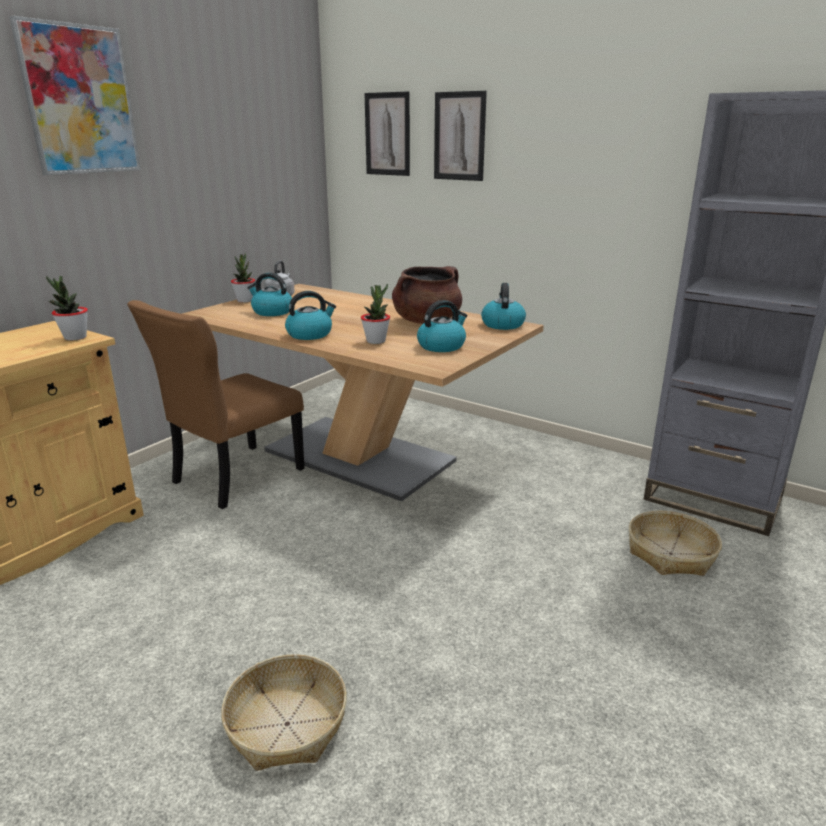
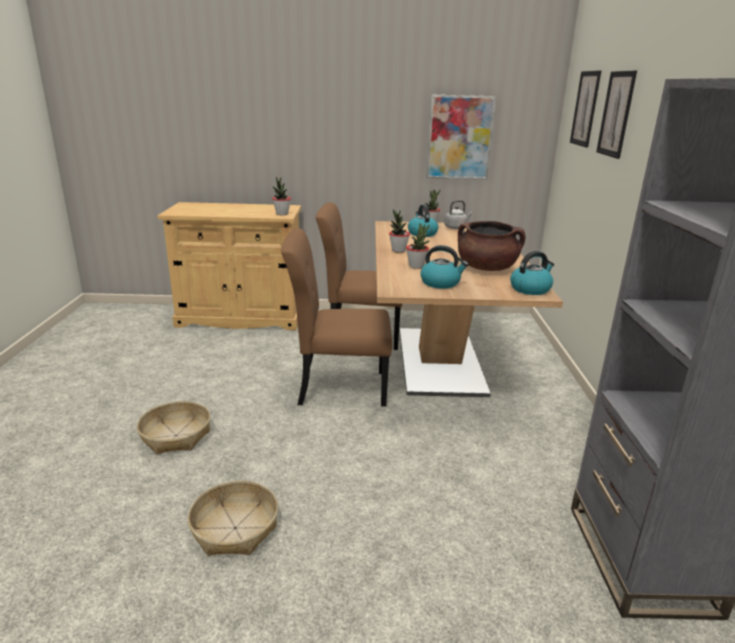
camera: 55 degrees right, 0 degrees up
(79, 100) = (344, 78): picture -> picture (459, 138)
(310, 334) = (398, 250): kettle -> potted plant
(332, 537) = (338, 387): none -> brown chair
(671, 554) = (496, 547): basket -> basket (235, 528)

